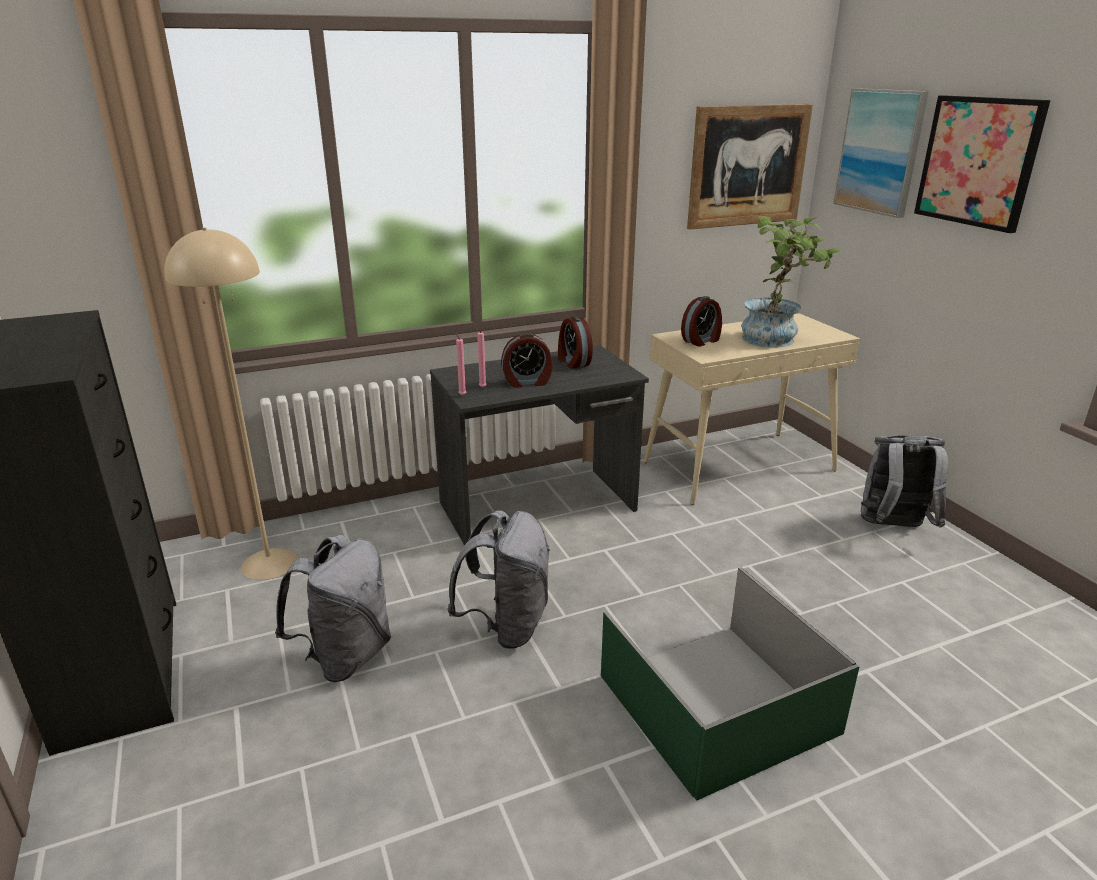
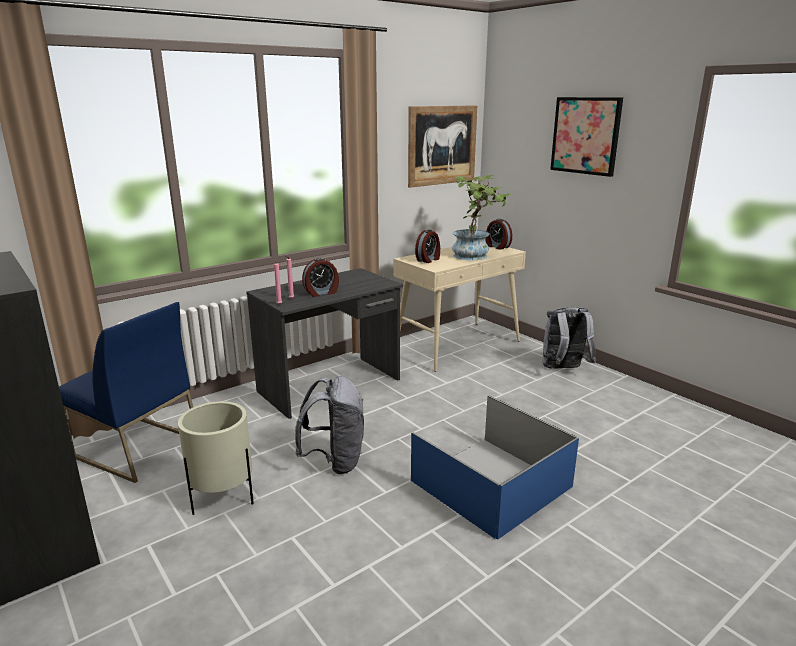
camera: 15 degrees left, 5 degrees down
(269, 564) = (136, 448): beige floor lamp -> blue chair
(346, 656) = (223, 498): grey backpack -> beige planter
(573, 362) = (347, 279): alarm clock -> alarm clock (497, 246)
(718, 702) = (492, 482): green storage box -> blue storage box
(880, 151) = (523, 133): picture -> none

